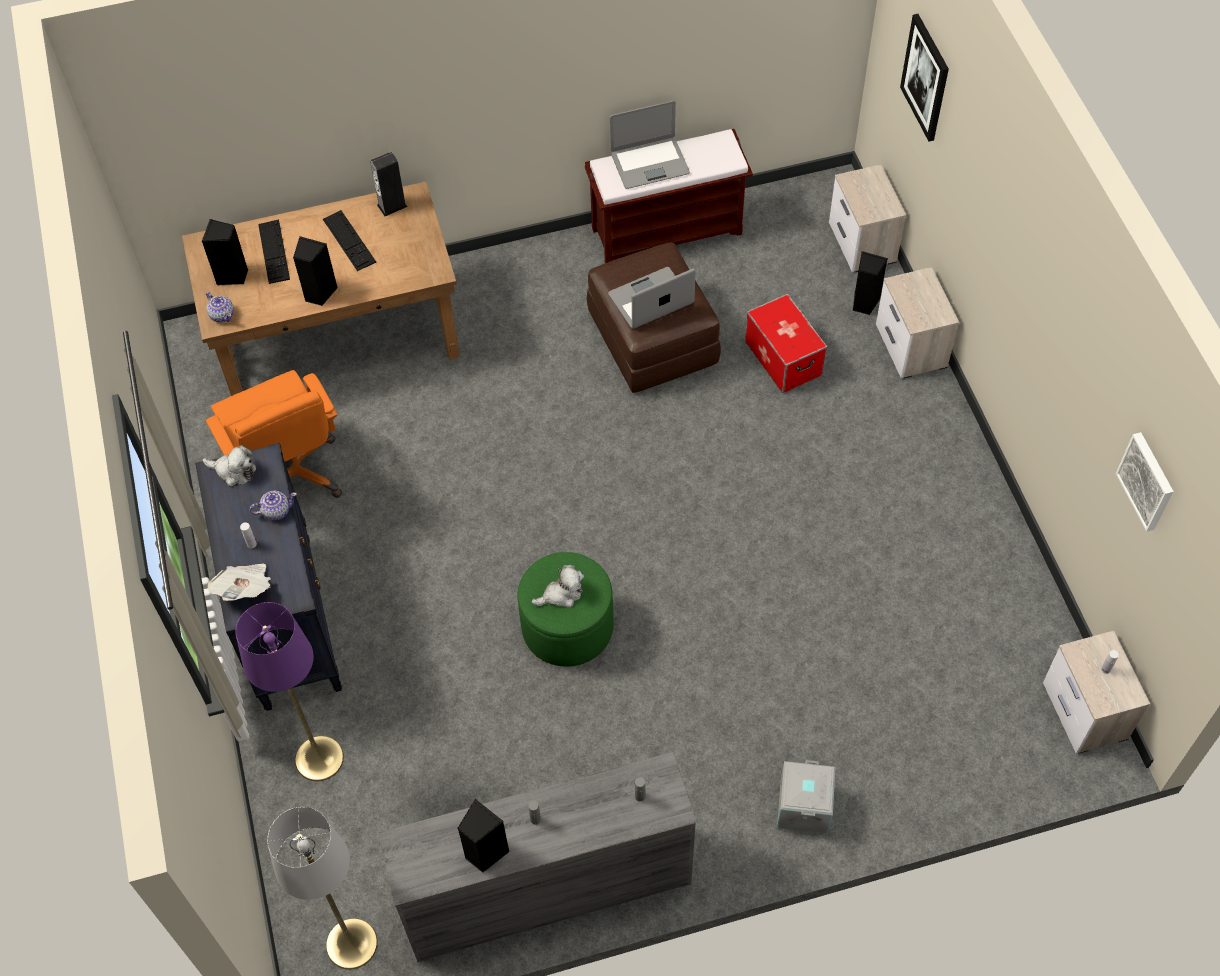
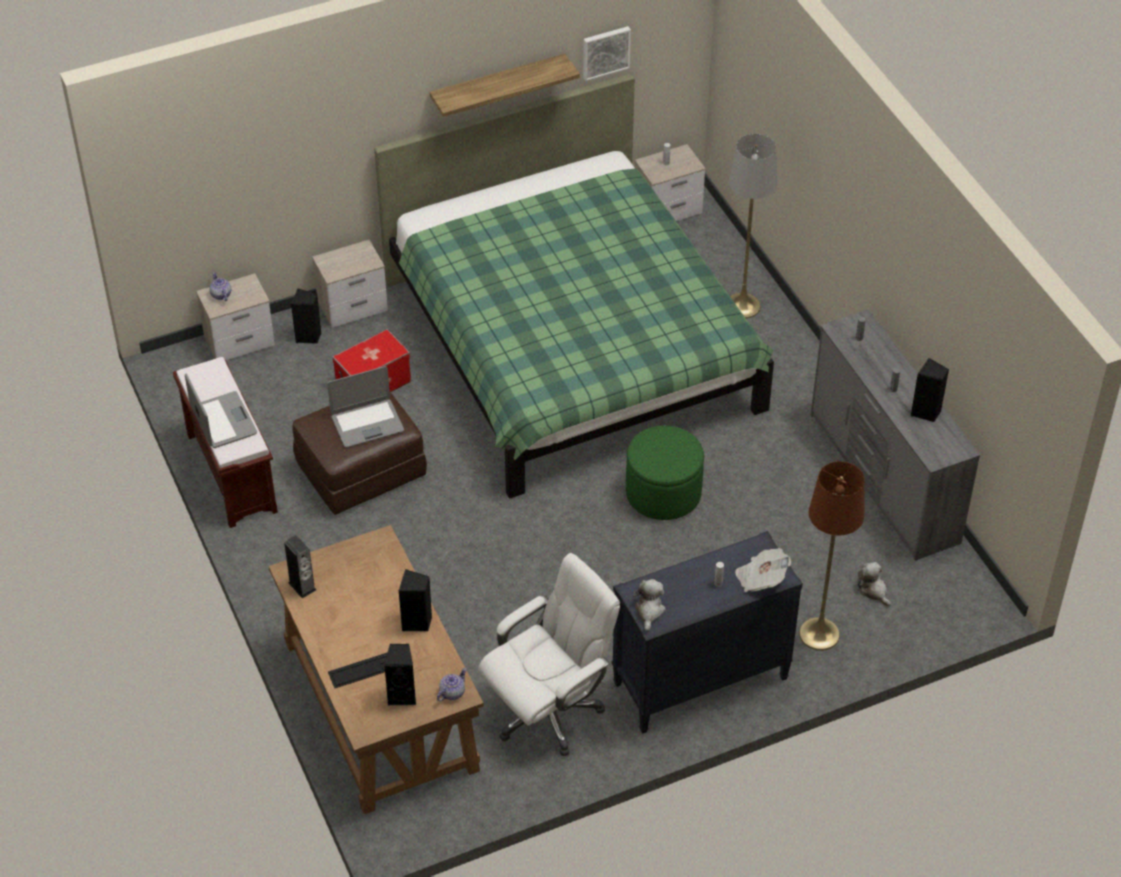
camera: 100 degrees left, 10 degrees down
(276, 511) = (682, 574): teapot -> teapot (221, 295)
(290, 475) = (548, 711): orange office chair -> white office chair
(319, 758) = (819, 634): purple floor lamp -> brown floor lamp
(349, 240) = (349, 611): keyboard -> none
(351, 943) = (960, 585): grey floor lamp -> grey floor lamp (742, 306)
(561, 594) = (669, 452): plush toy -> plush toy (873, 590)
(651, 300) = (367, 423): laptop -> laptop turned 75 degrees counterclockwise
(802, 806) = (779, 346): grey storage box -> none
(825, 561) = (571, 346): none -> green bed
(926, 77) = (224, 164): picture -> none
(1074, 351) = (498, 85): none -> shelf

